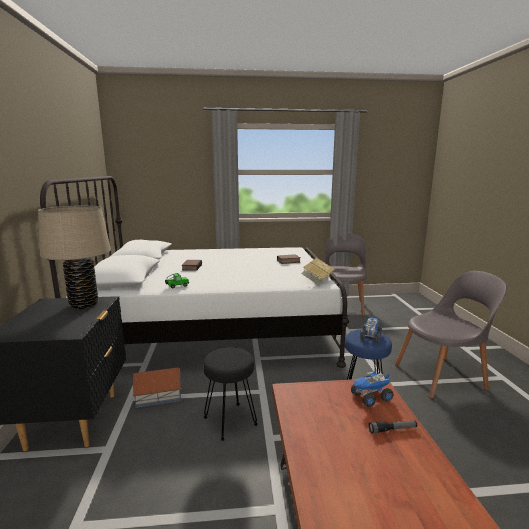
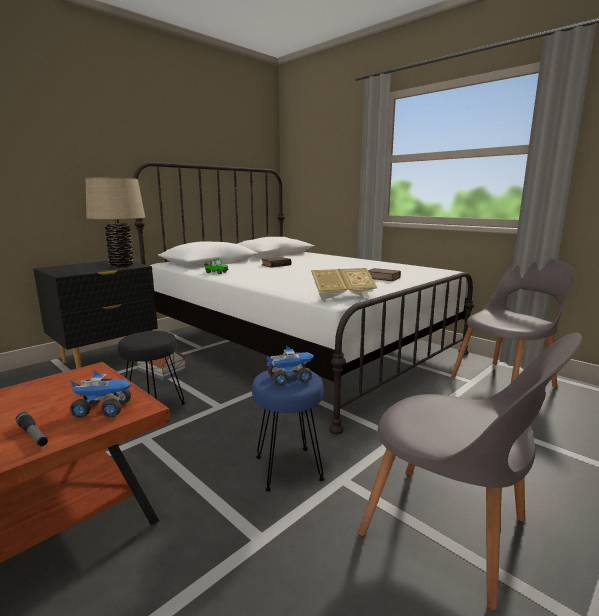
camera: 50 degrees right, 0 degrees up
(371, 398) = (104, 409): toy truck -> toy truck turned 150 degrees clockwise

